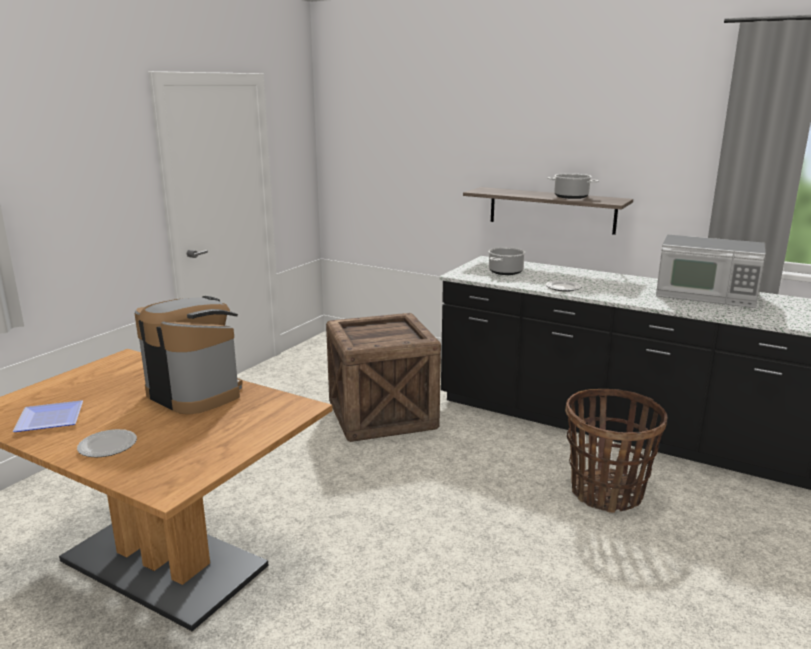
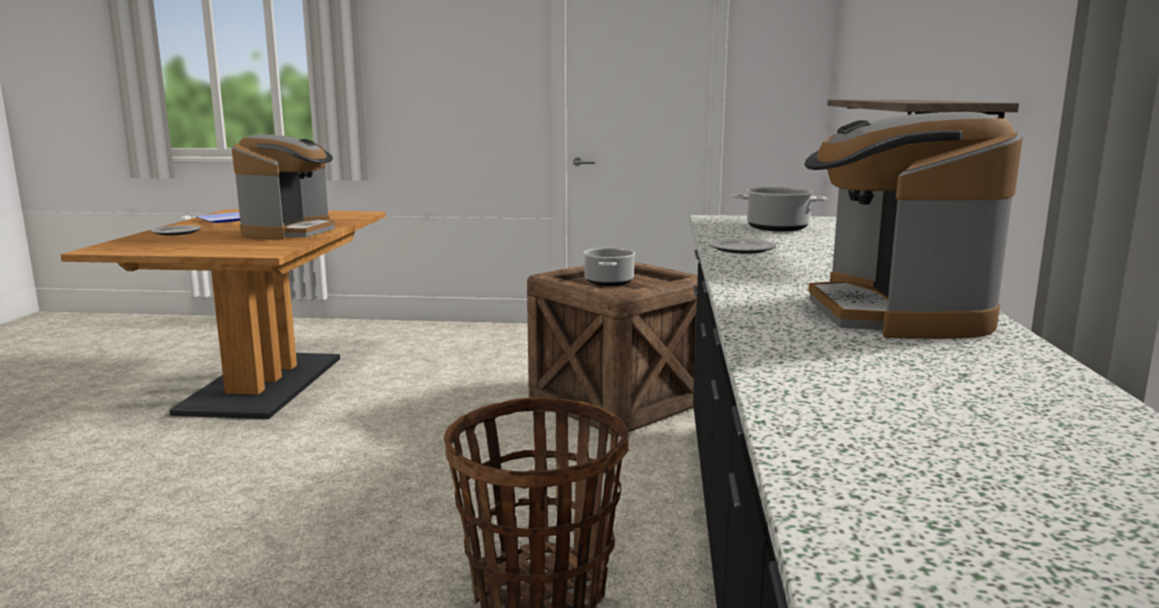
camera: 65 degrees right, 5 degrees down
(570, 197) = (922, 100): cooking pot -> cooking pot (608, 282)
(706, 295) = (895, 314): microwave -> coffee machine

